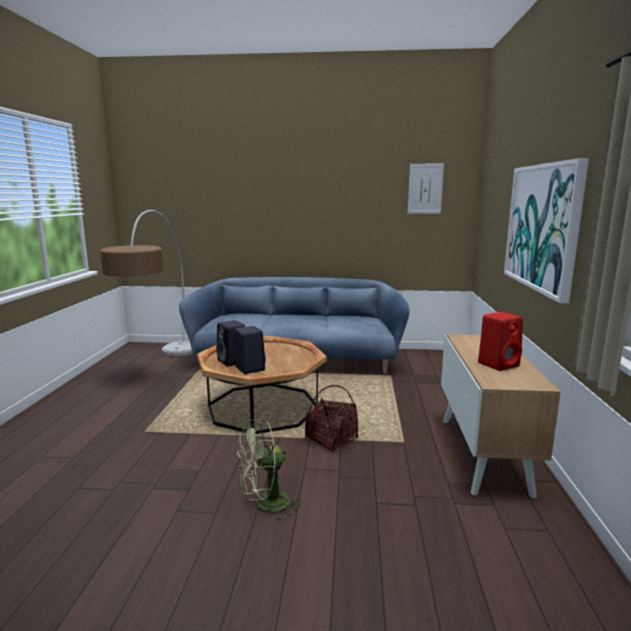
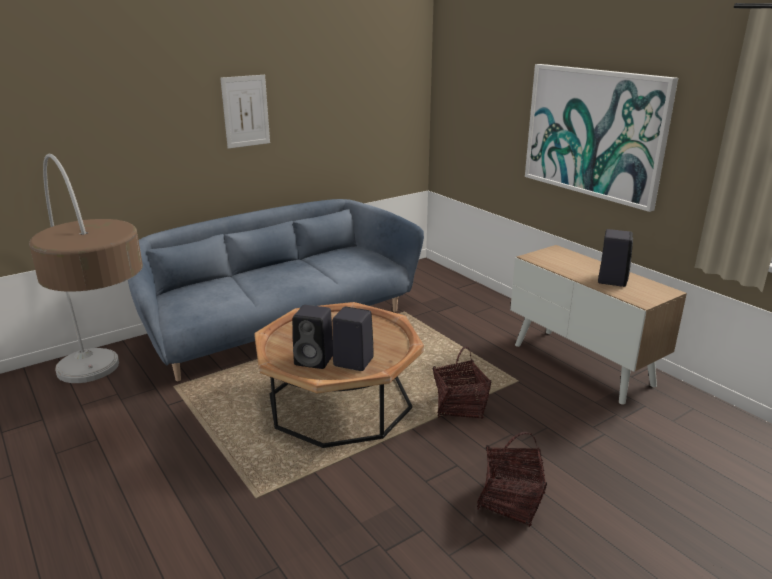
camera: 40 degrees left, 10 degrees up
(265, 506) = (511, 501): green fan -> basket
(425, 188) = (379, 74): picture -> picture (245, 111)
(499, 364) = (612, 279): red speaker -> black speaker

